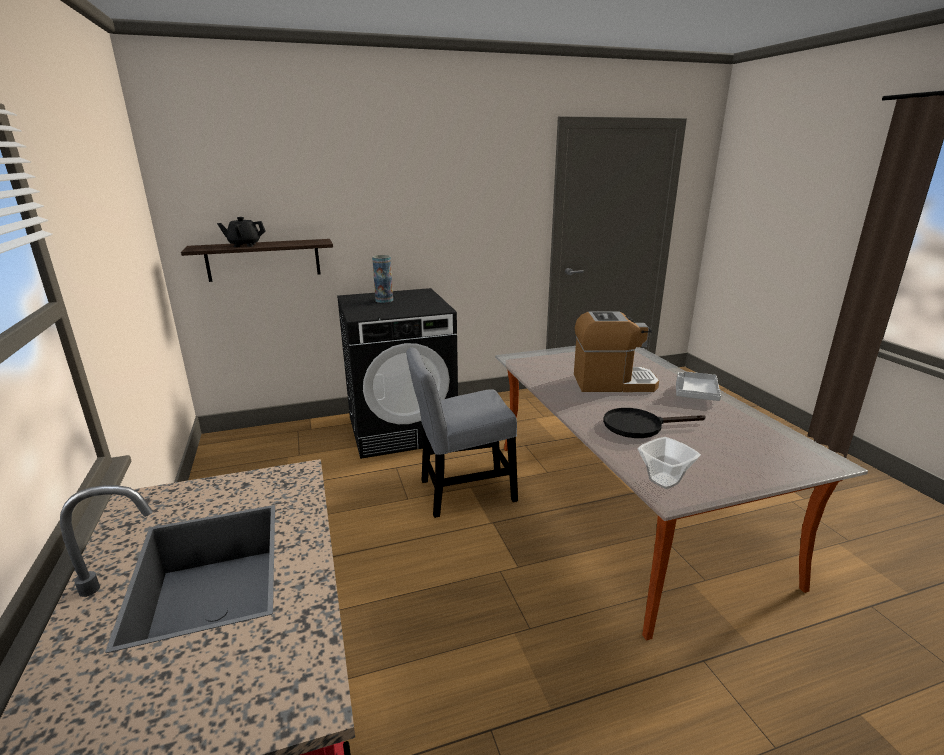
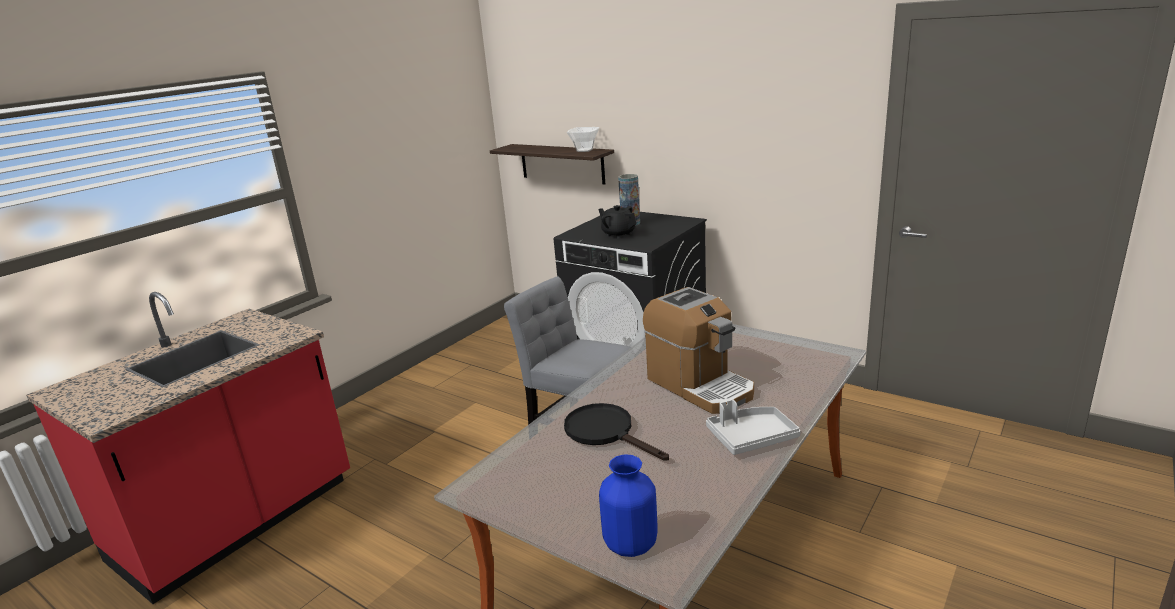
camera: 55 degrees right, 0 degrees up
(244, 245) = (538, 149): black teapot -> black teapot (618, 234)
(662, 480) = (498, 476): bowl -> bowl (584, 150)
(792, 462) = (629, 544): none -> blue vase

